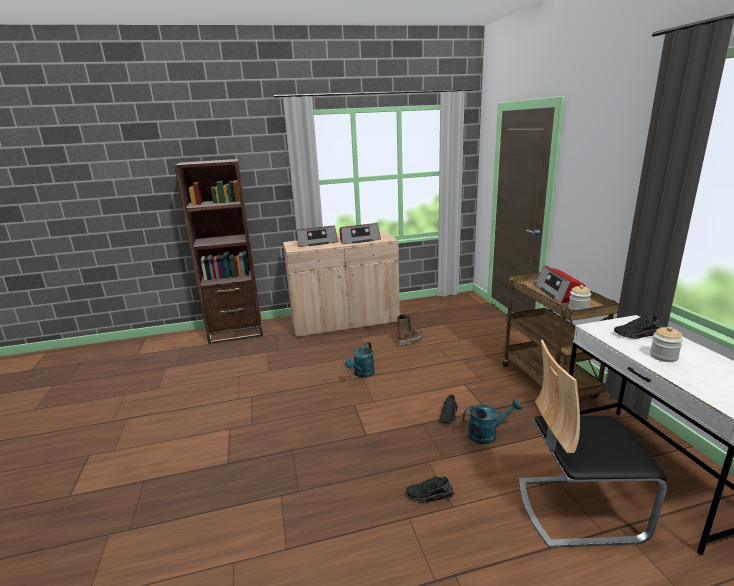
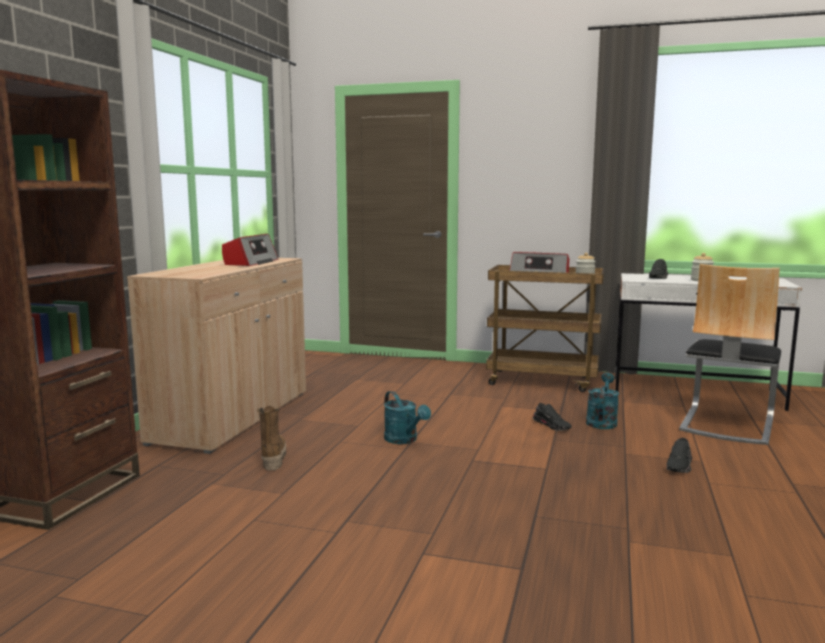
camera: 60 degrees left, 10 degrees down
(316, 242) = (197, 270): radio -> none
(409, 341) = (364, 401): boot -> boot (273, 458)

